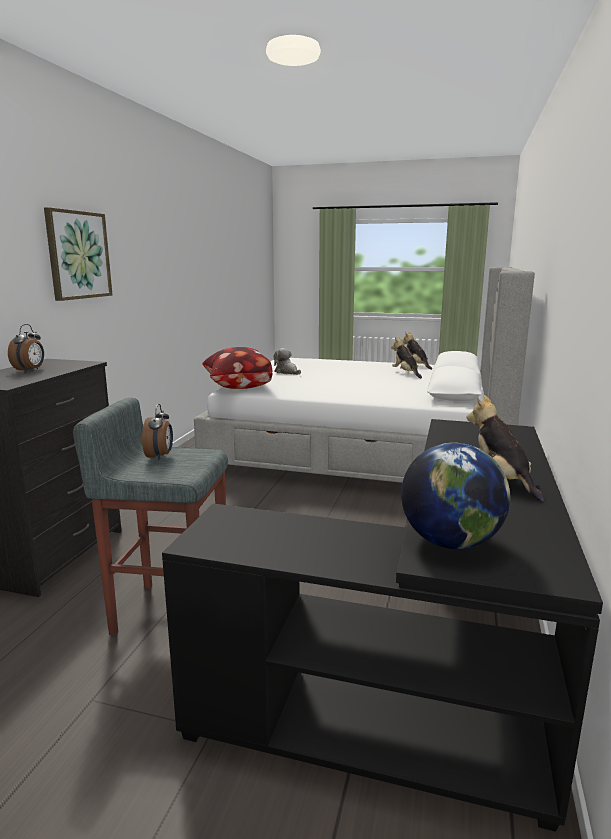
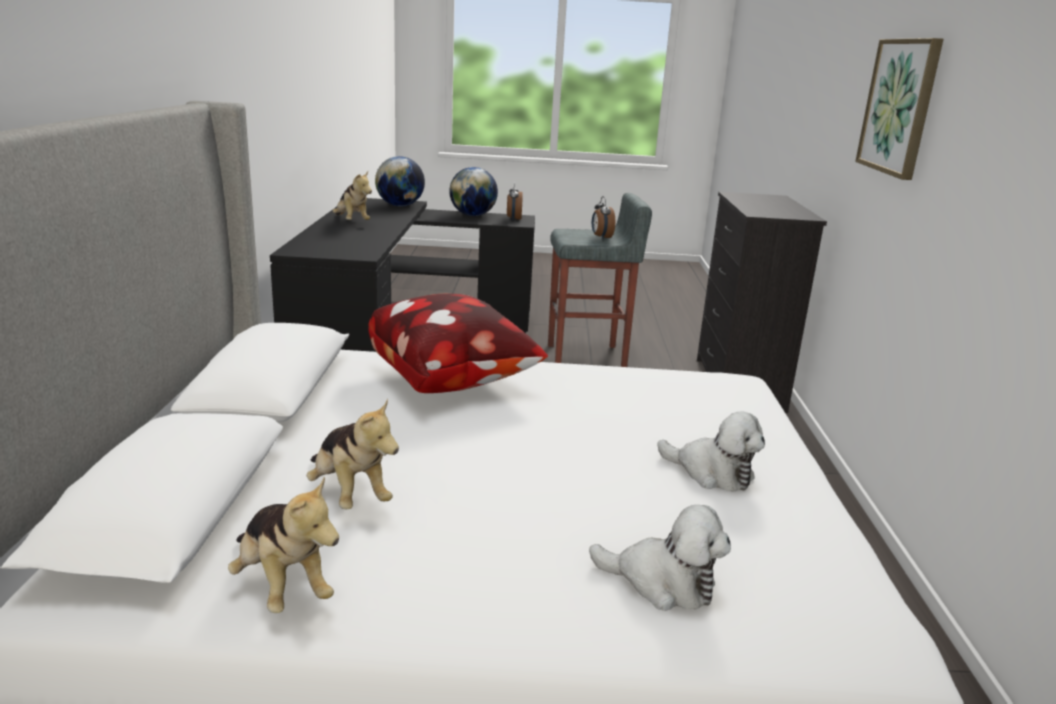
camera: 165 degrees right, 5 degrees up
(30, 370) = (773, 206): alarm clock -> alarm clock (513, 219)
(237, 387) = (731, 386): pillow -> pillow (452, 380)
(297, 549) = (472, 215): none -> globe
(325, 362) = (662, 582): none -> plush toy

